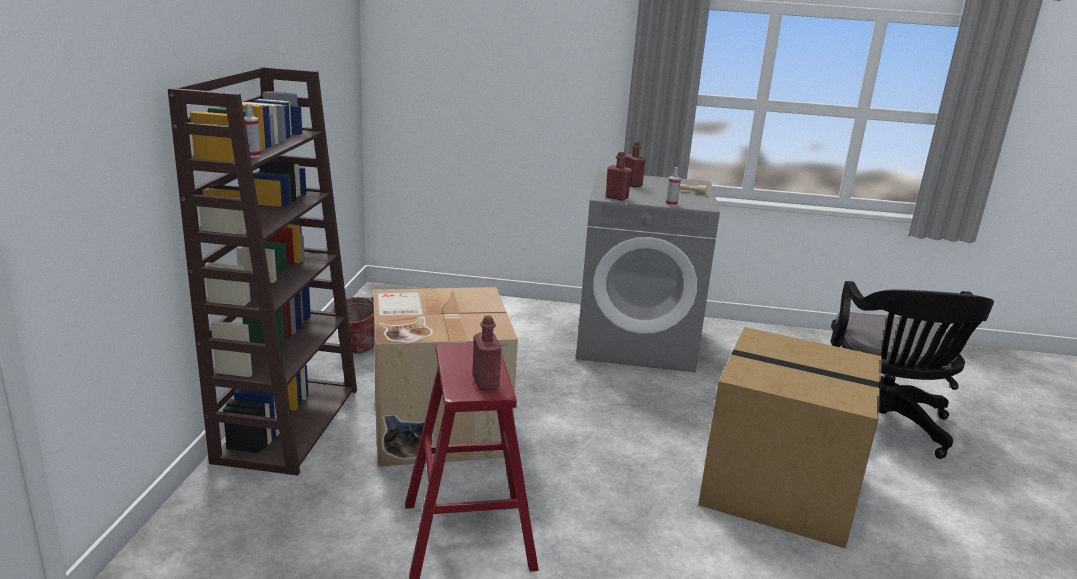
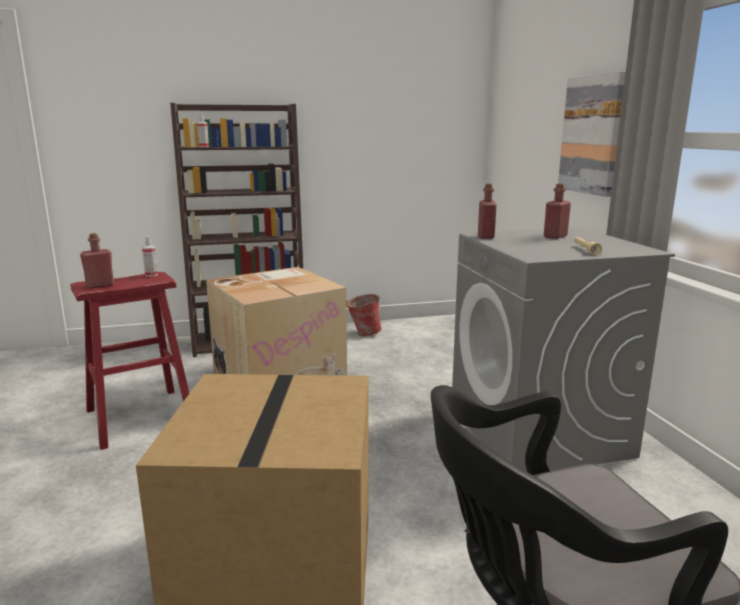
camera: 70 degrees right, 5 degrees down
(569, 87) = (591, 135): none -> picture
(671, 204) = (509, 249): spray bottle -> spray bottle (151, 275)

